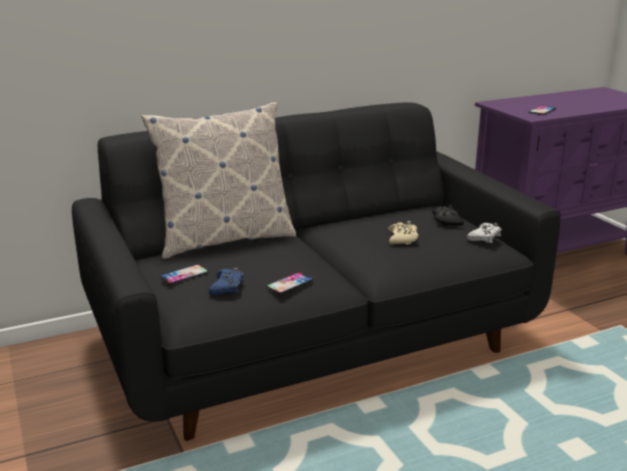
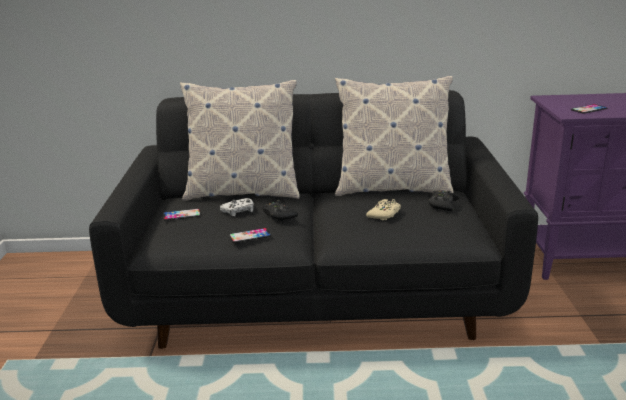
camera: 25 degrees right, 0 degrees up
(227, 287) = (201, 230): blue game controller -> none
(297, 257) = (279, 215): none -> black game controller
(378, 212) = (392, 188): none -> pillow
(484, 237) = (462, 225): white game controller -> white game controller (239, 211)

